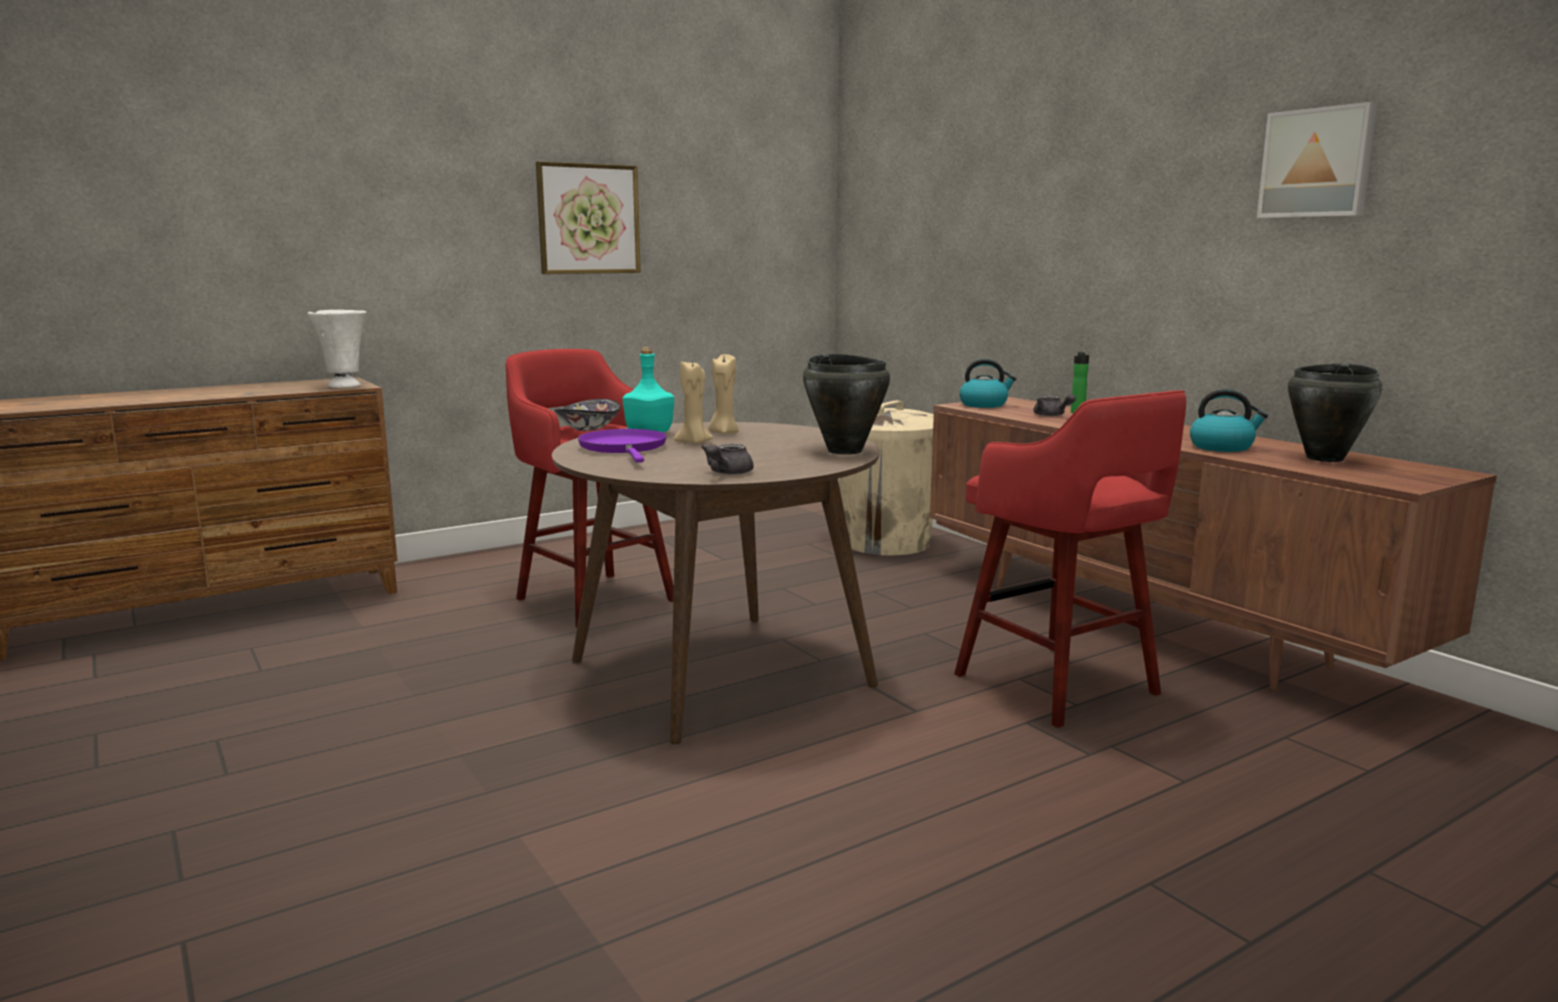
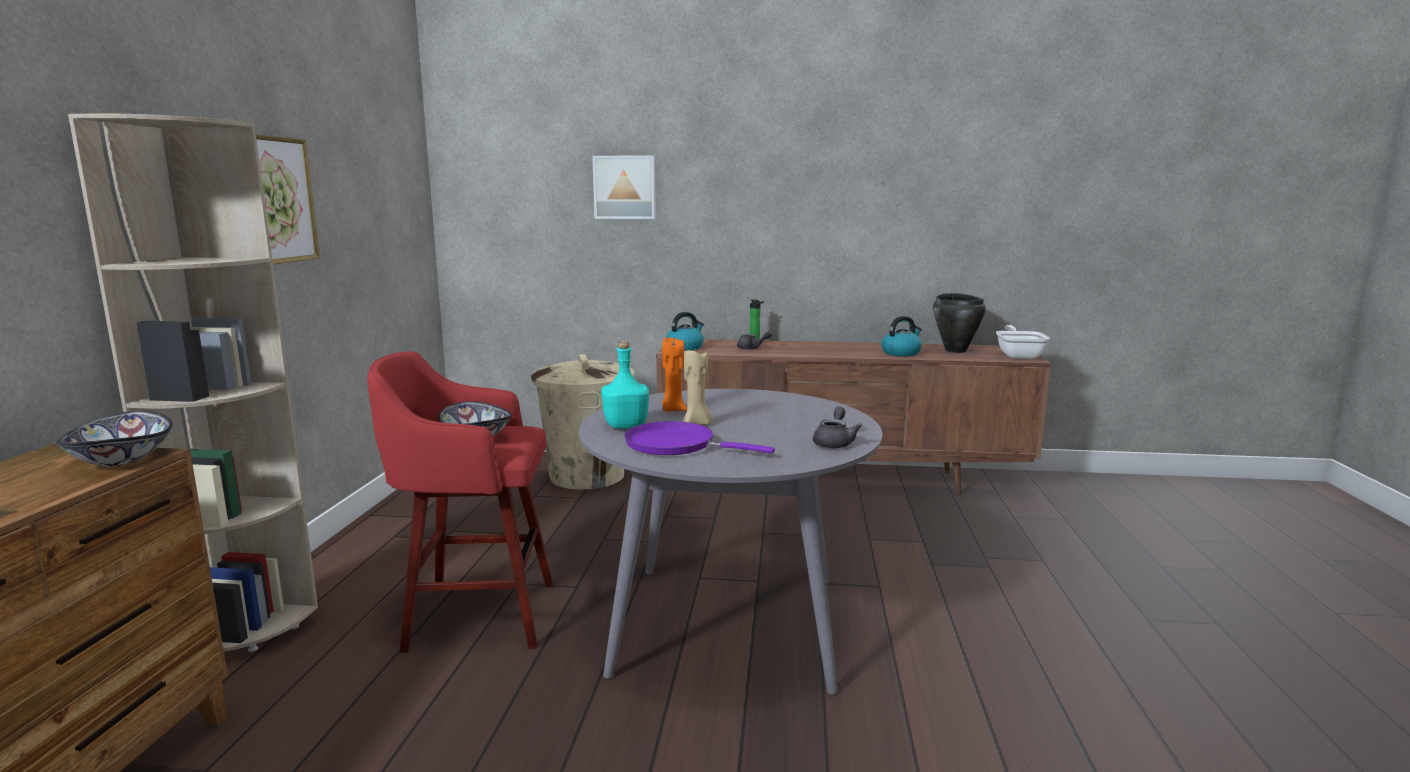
camera: 50 degrees left, 0 degrees up
(344, 386) = (120, 460): white vase -> bowl
(477, 562) = (247, 638): none -> beige bookcase
(720, 673) = (728, 624): brown dining table -> grey dining table
(723, 432) = (673, 410): beige candle -> orange candle
(727, 473) = (834, 442): grey teapot -> grey teapot turned 135 degrees counterclockwise
(845, 451) = (808, 403): black cooking pot -> none
(1060, 687) = (894, 534): red stool -> none
(1317, 163) = (907, 172): picture -> picture (625, 187)
(1405, 479) = (1018, 355): none -> frying pan

